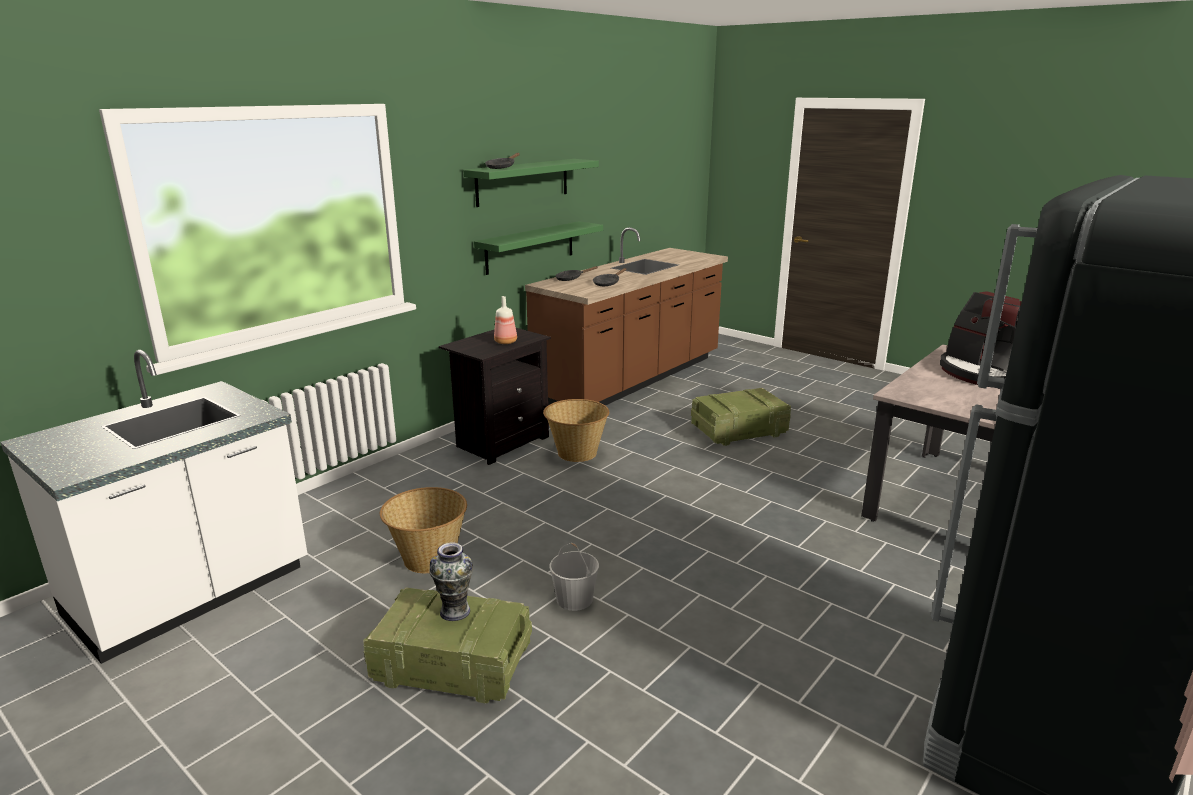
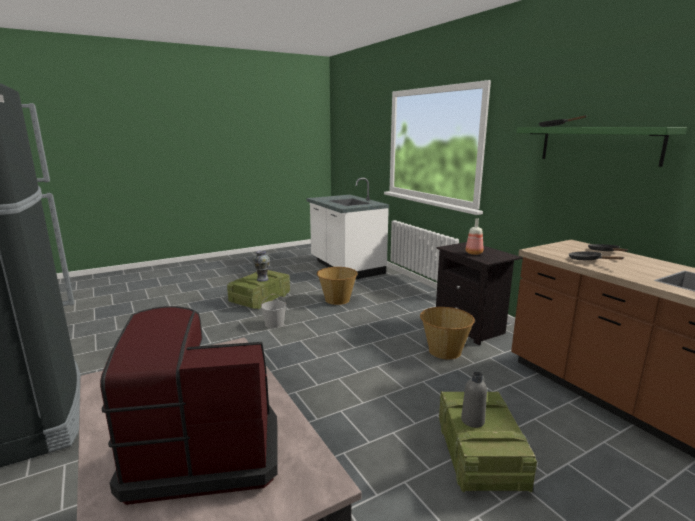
camera: 110 degrees right, 5 degrees down
(530, 247) = (594, 209): green shelf -> none
(746, 403) = (472, 420): none -> grey bottle

